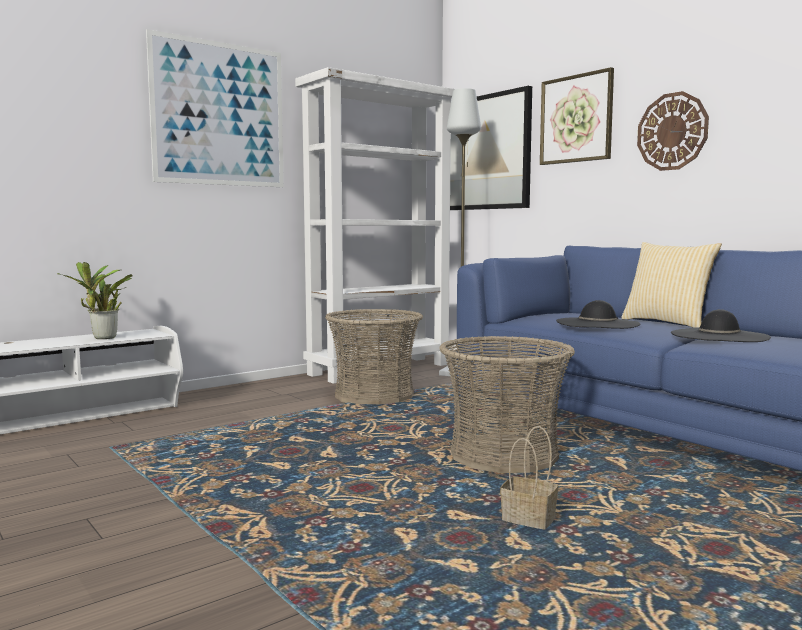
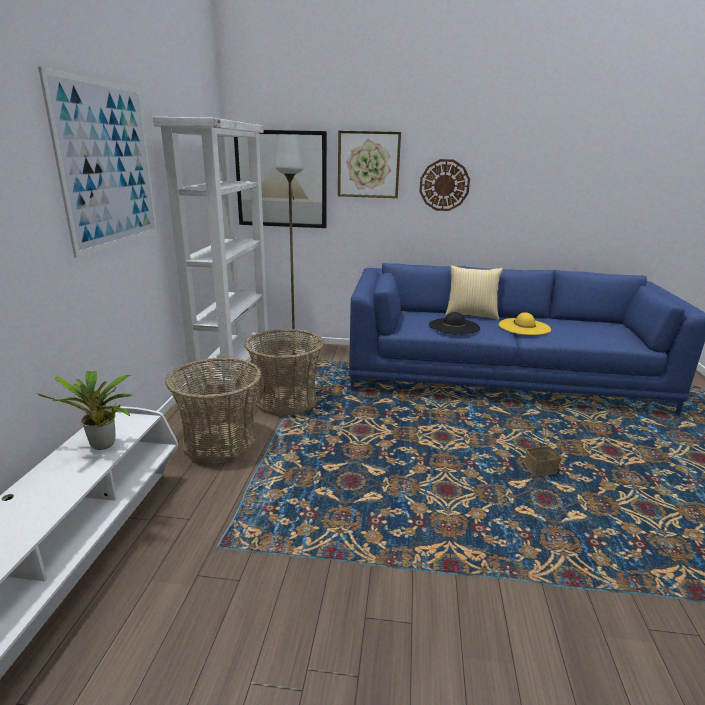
camera: 45 degrees left, 15 degrees up
(503, 456) = (451, 427): basket -> basket (220, 442)
(719, 336) = (524, 327): black hat -> yellow hat

